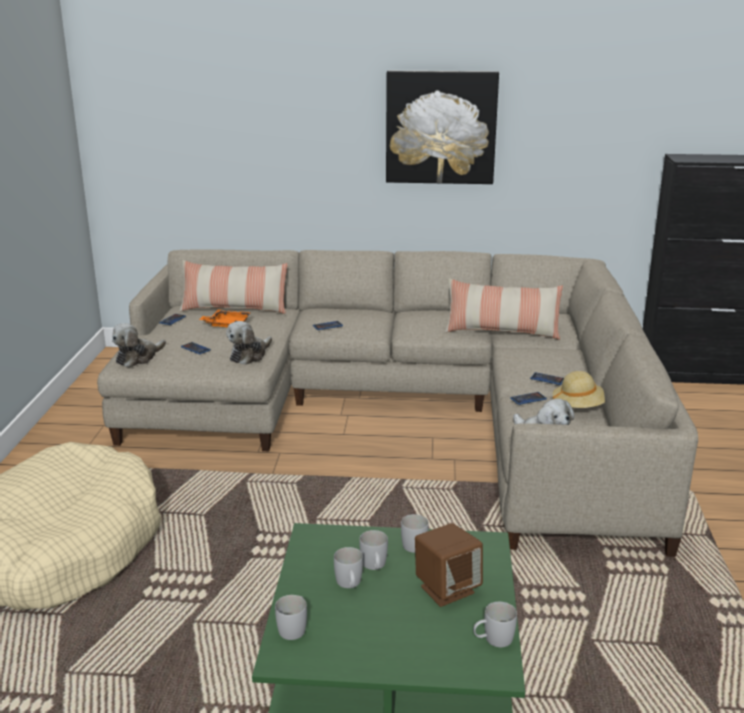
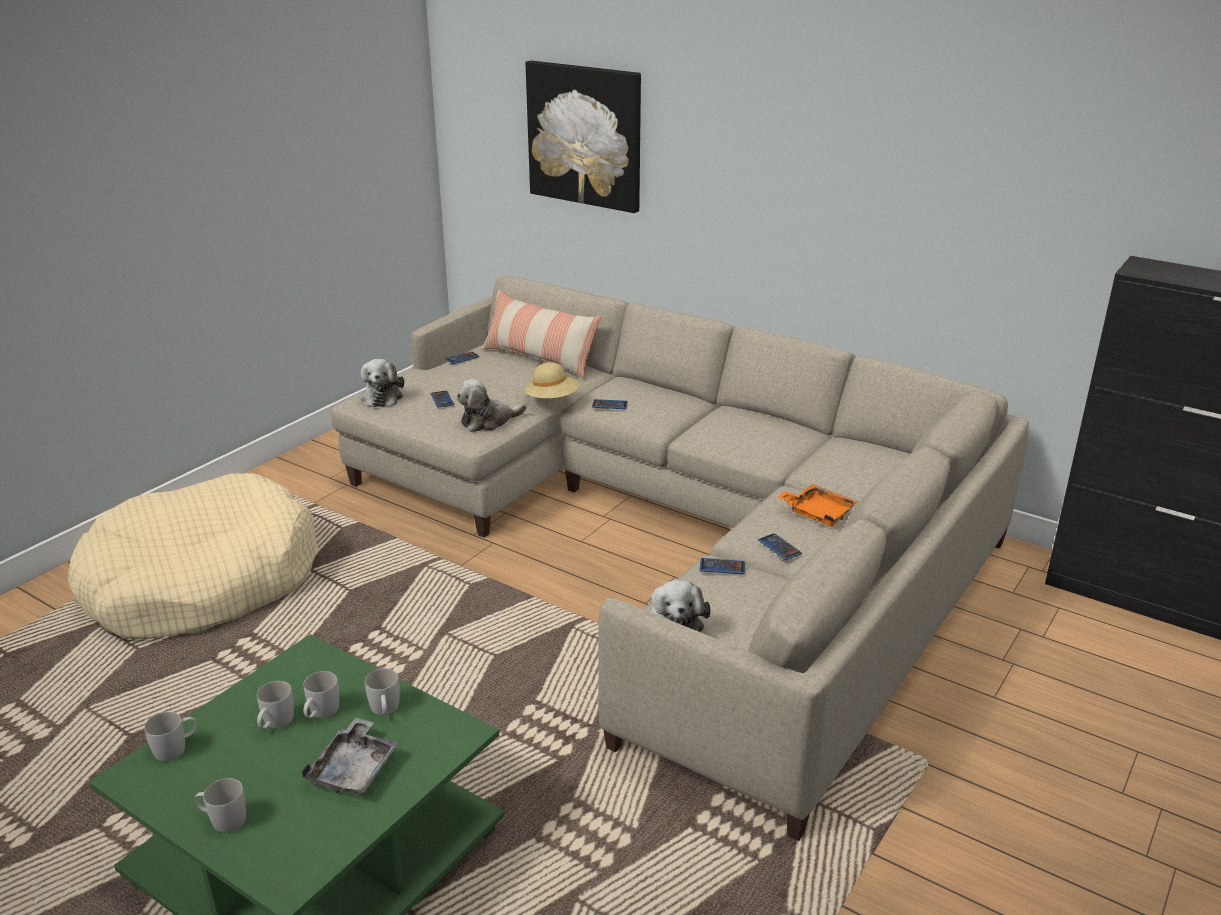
camera: 30 degrees right, 5 degrees up
(138, 358) = (382, 396): plush toy -> plush toy turned 75 degrees counterclockwise
(227, 325) = (504, 378): orange tray -> orange tray (818, 513)
(441, 127) = (816, 170): picture -> picture (585, 135)
(447, 589) = (355, 769): brown speaker -> grey tray
(493, 640) = (327, 847): white mug -> white mug (222, 819)
(502, 331) = (810, 464): pillow -> none
(579, 407) = (769, 598): beige hat -> beige hat (552, 400)

